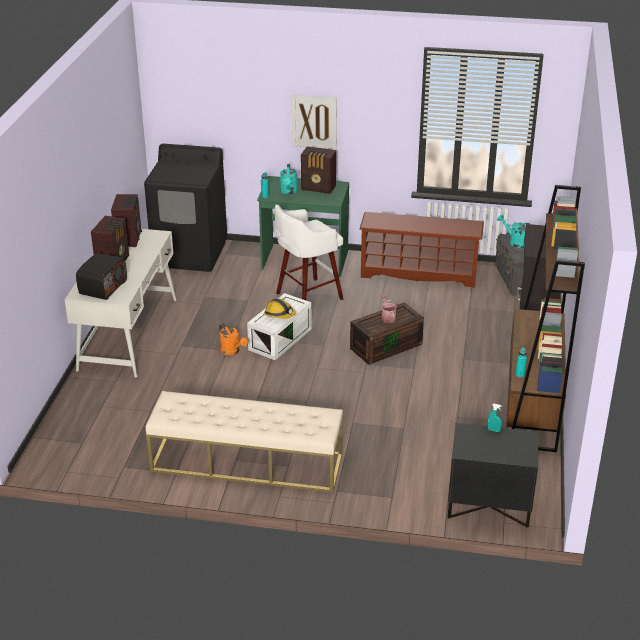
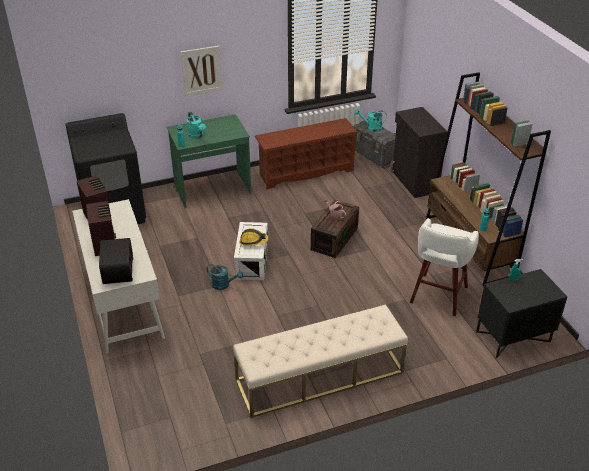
camera: 30 degrees left, 5 degrees up
(232, 351) = (224, 285): orange watering can -> turquoise watering can
(307, 297) = (241, 218): white stool -> white stool (438, 296)
(319, 188) = (218, 126): radio -> none

